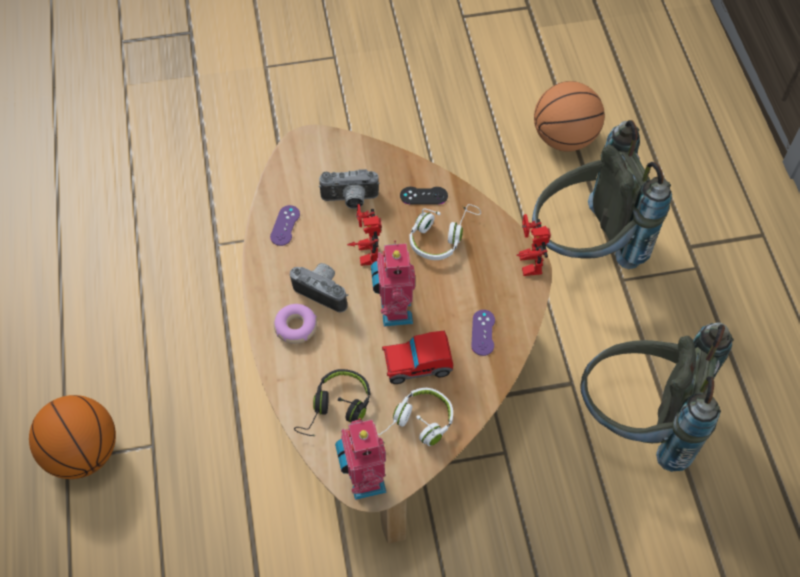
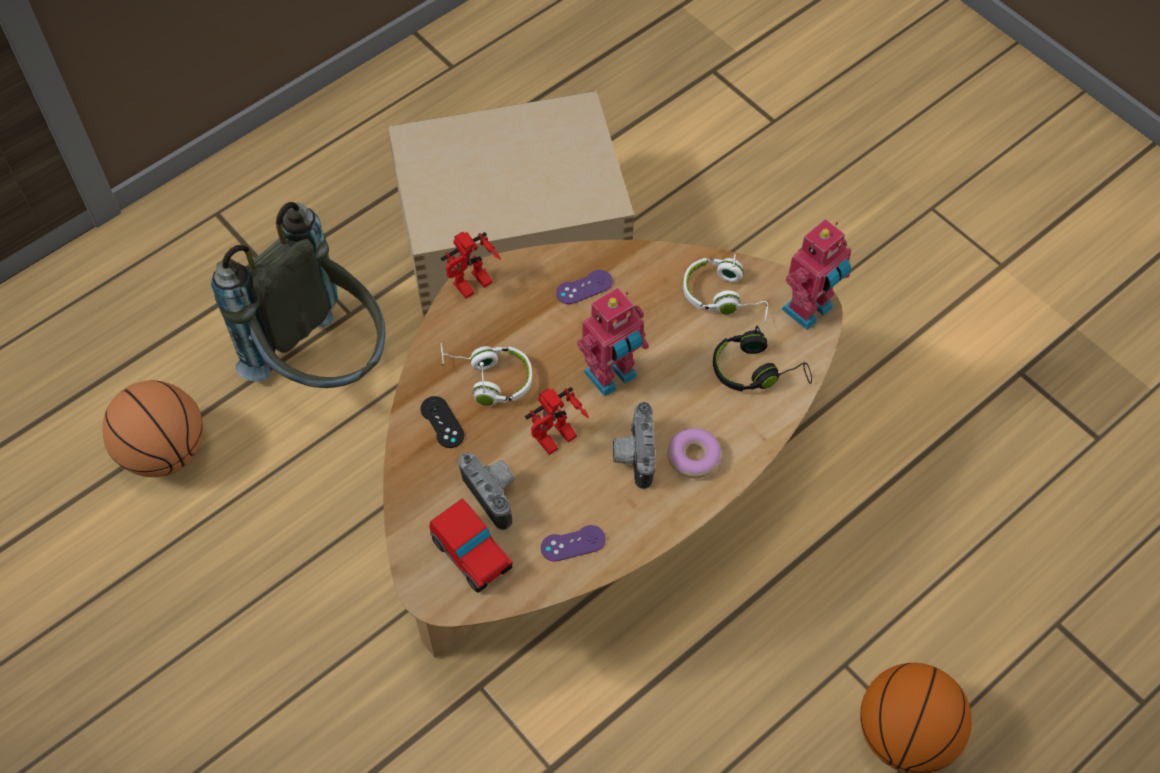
camera: 120 degrees left, 0 degrees up
(417, 365) = (660, 325): toy car -> toy car (472, 555)
(637, 421) = (515, 239): grey backpack -> beige storage box

